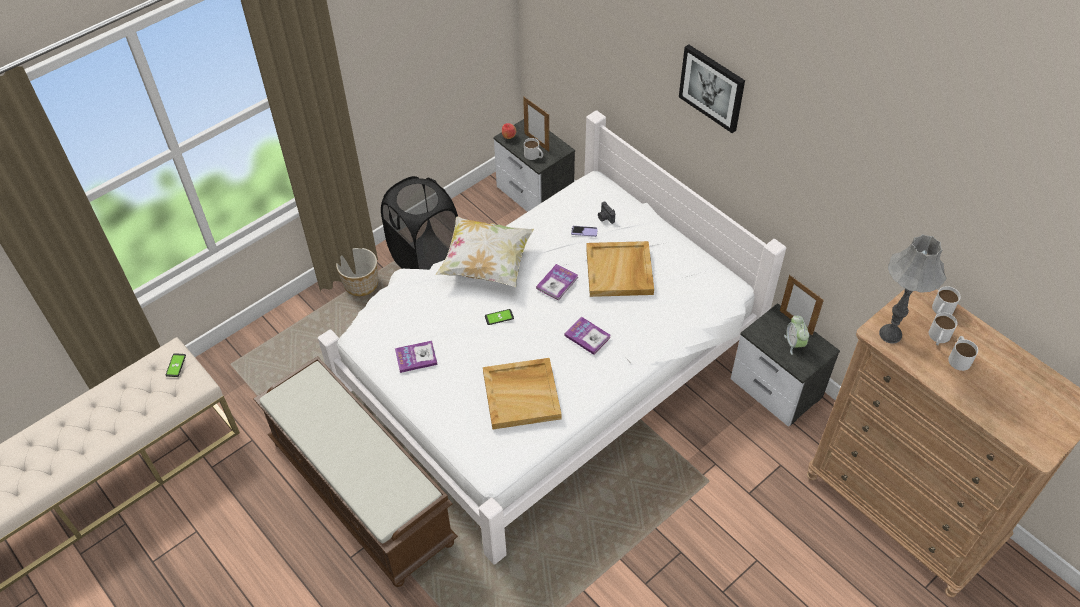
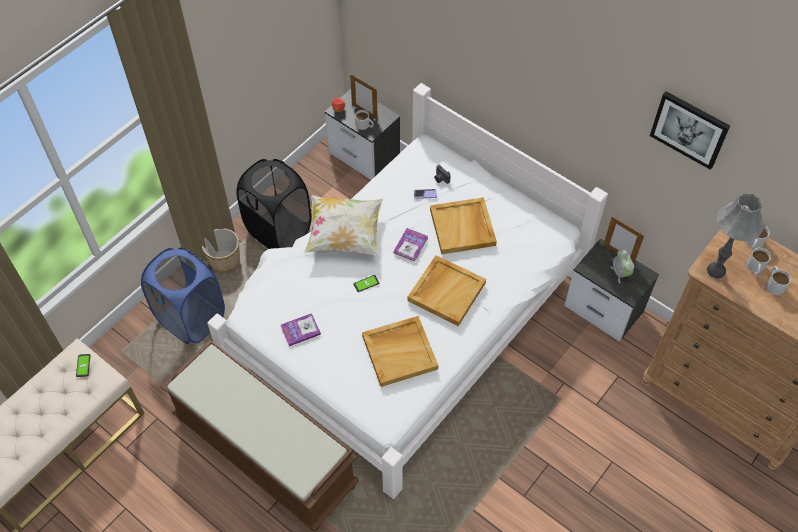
camera: 10 degrees left, 5 degrees up
(312, 340) = (191, 318): none -> blue laundry basket
(587, 336) = (446, 291): book -> beige tray
(712, 87) = (534, 64): picture -> picture (689, 129)

